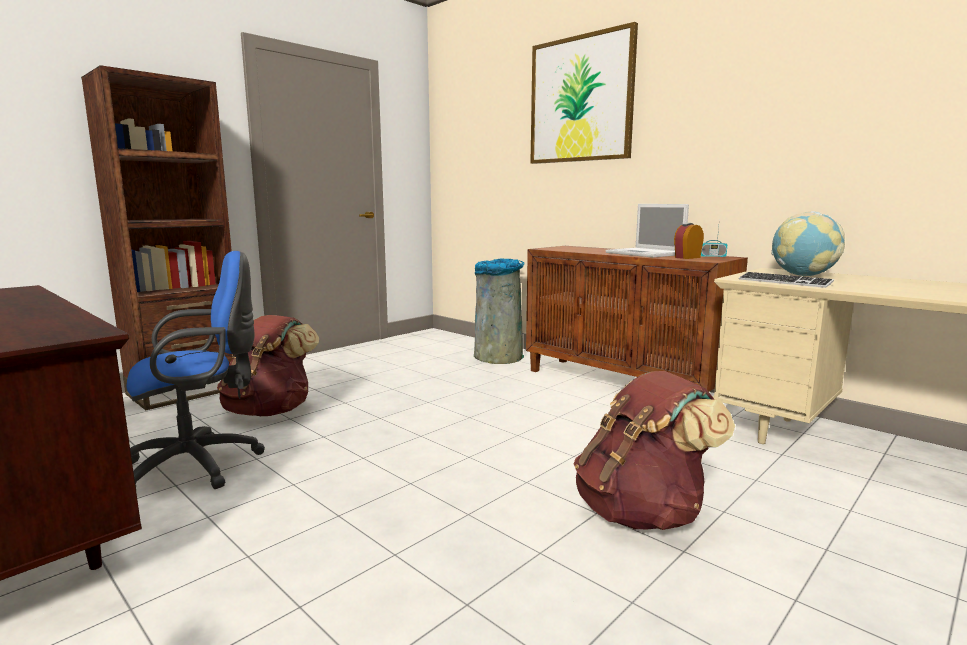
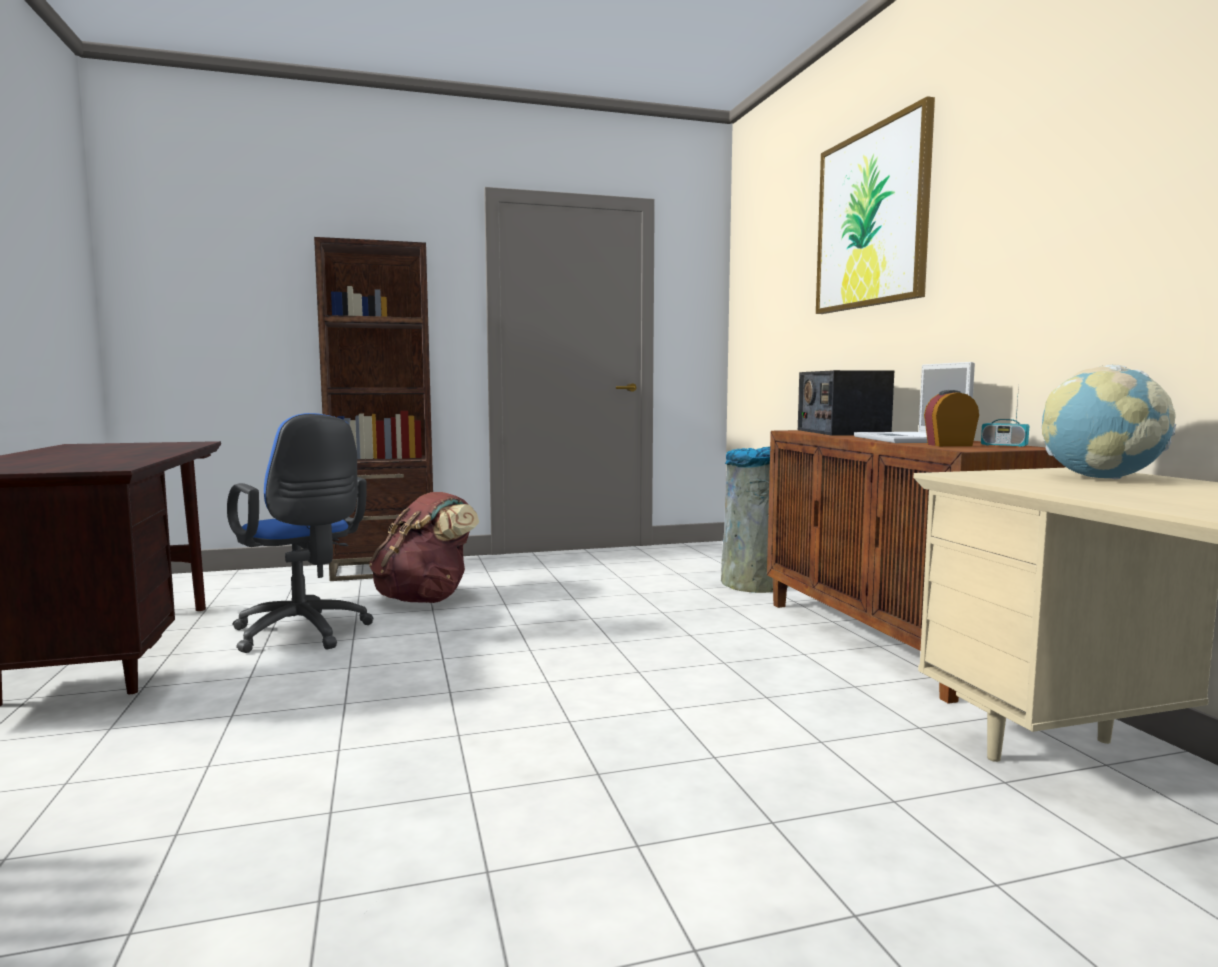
camera: 30 degrees right, 5 degrees down
(200, 465) = (304, 634): blue office chair -> blue office chair turned 45 degrees clockwise
(578, 249) = (841, 432): none -> radio
(642, 513) = (654, 790): brown backpack -> none
(784, 282) = (1011, 482): keyboard -> none

